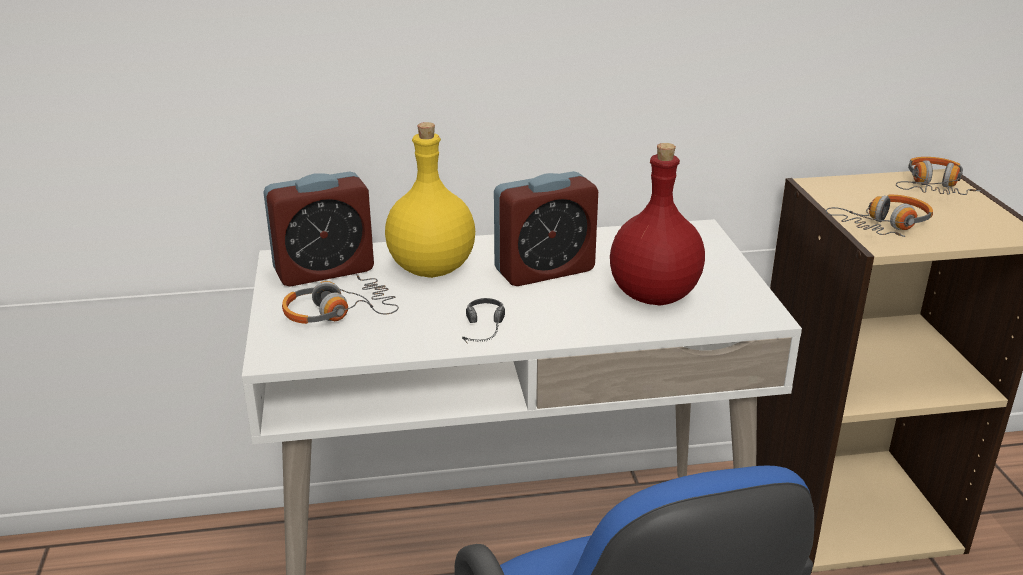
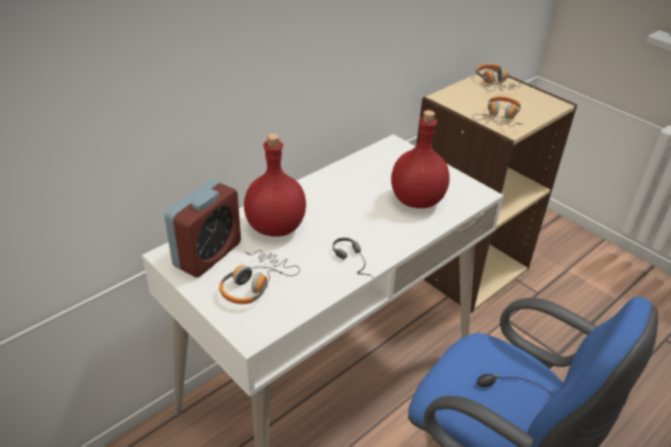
camera: 35 degrees left, 10 degrees up
(433, 268) = (276, 226): yellow bottle -> red bottle
(544, 270) = (342, 204): alarm clock -> none

